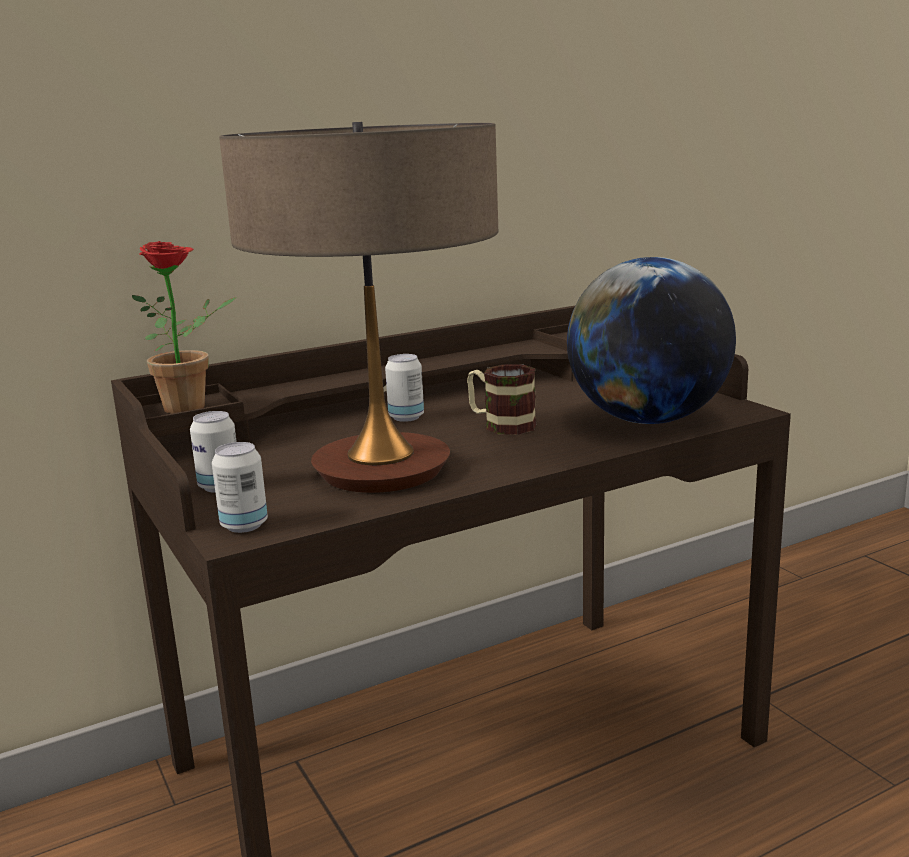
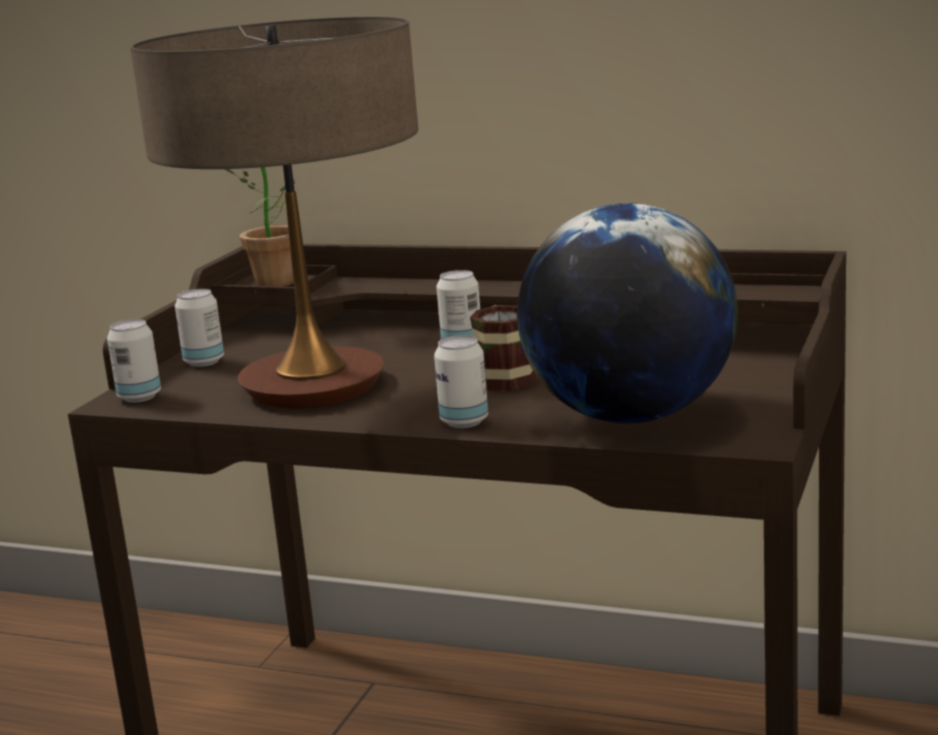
camera: 50 degrees right, 0 degrees up
(565, 453) = (464, 422): none -> can

